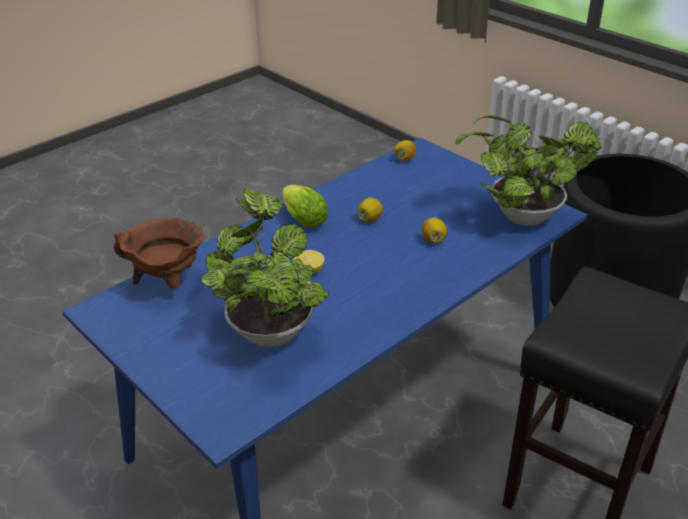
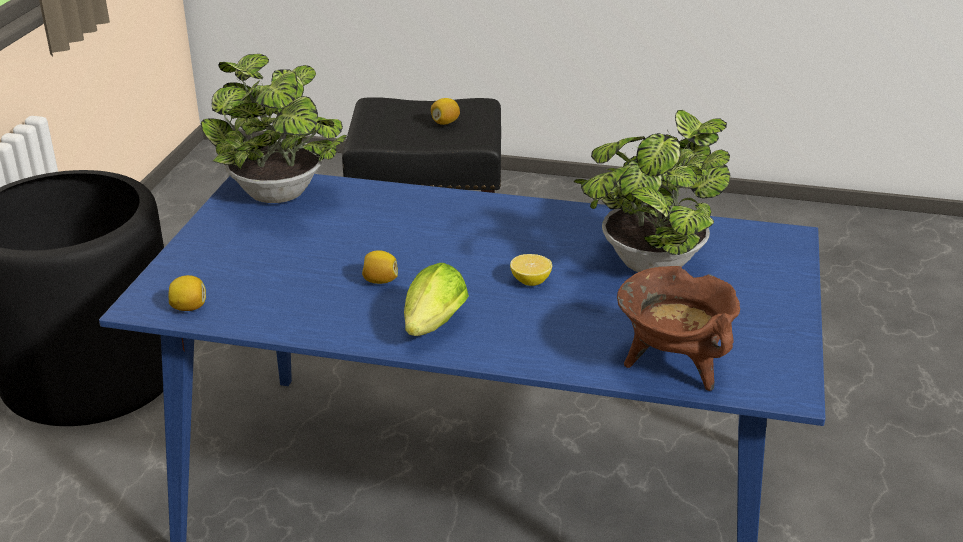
camera: 125 degrees left, 5 degrees down
(433, 239) = (382, 229): lemon -> lemon (445, 123)

